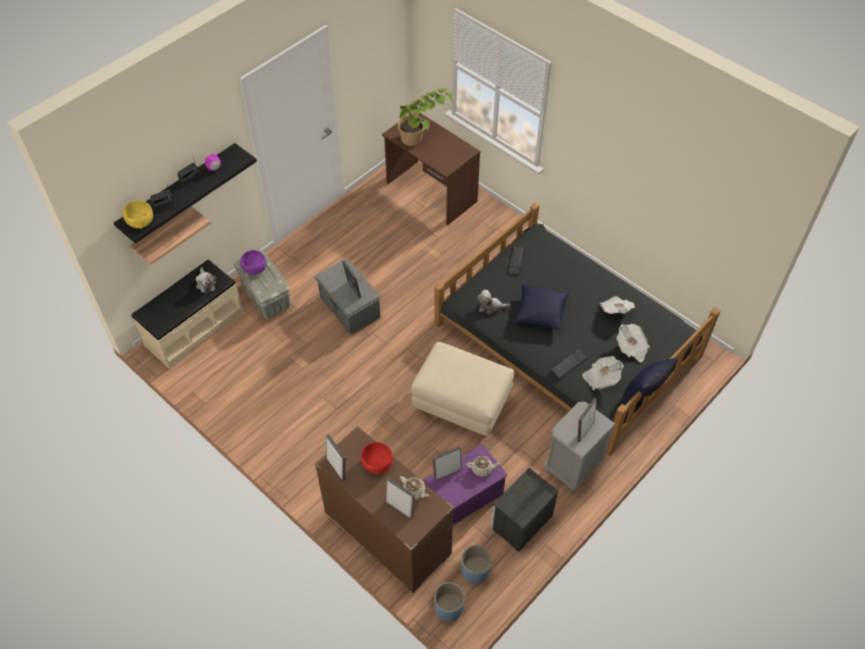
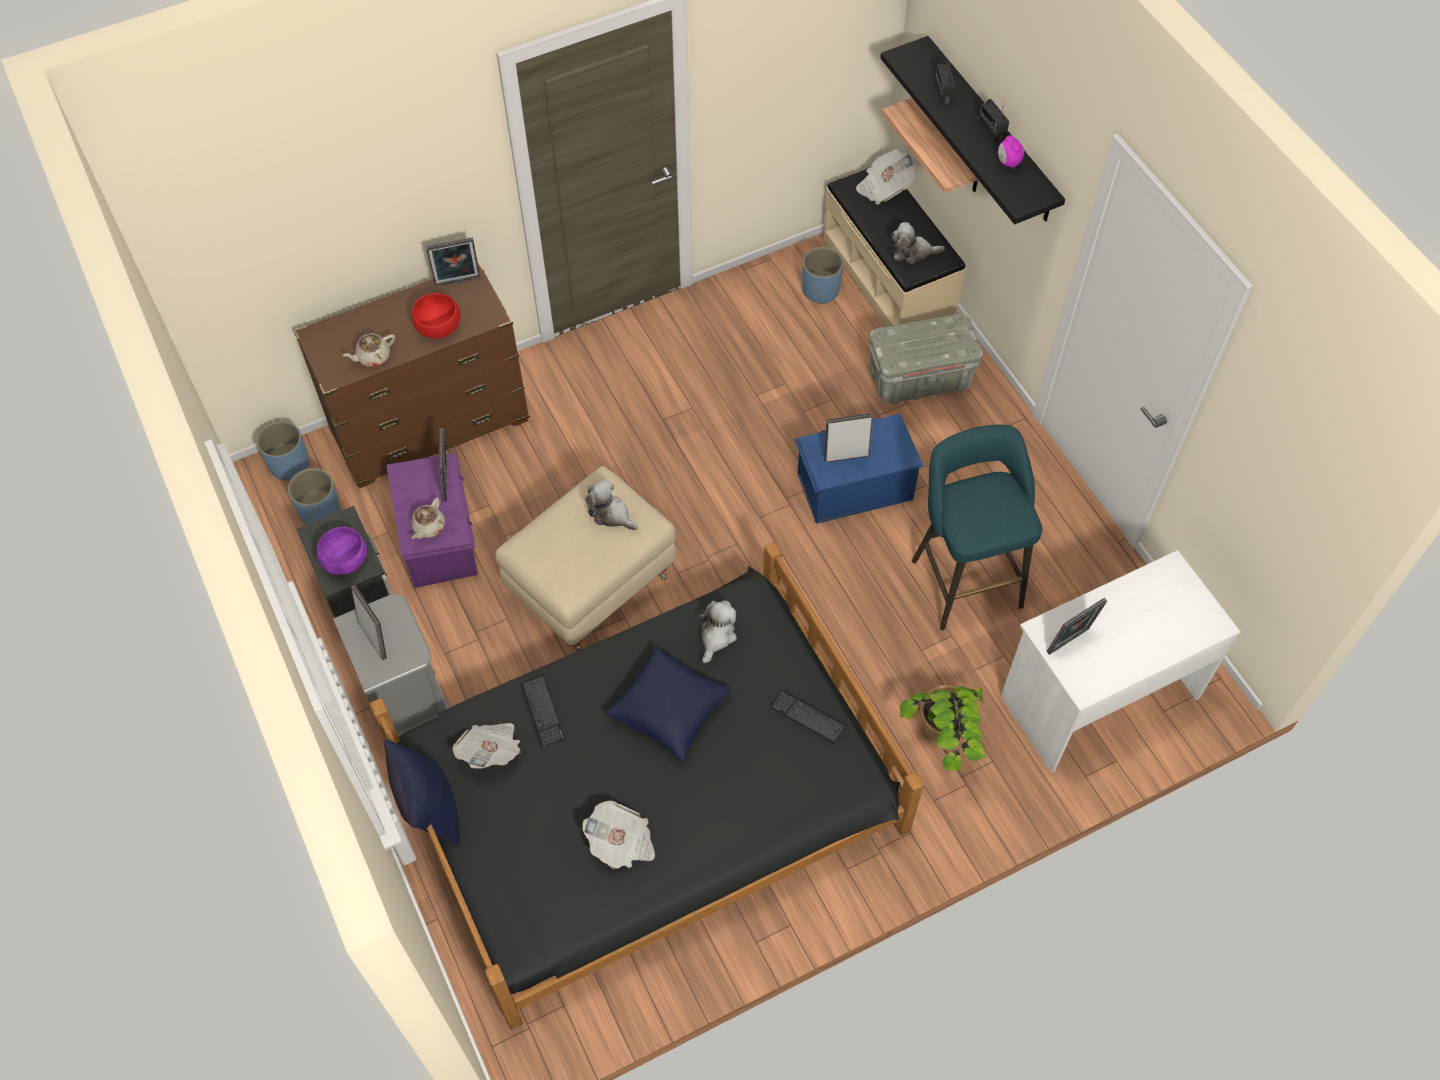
camera: 110 degrees right, 5 degrees up
(140, 221) = (917, 63): yellow bowl -> none
(211, 359) = (820, 290): none -> blue planter
(255, 269) = (941, 335): purple bowl -> purple bowl (345, 561)
(349, 308) = (853, 485): grey storage box -> blue storage box
(388, 251) = (964, 577): none -> turquoise stool
(400, 507) = (358, 335): picture frame -> picture frame (1069, 643)
(422, 137) = (1149, 617): potted plant -> potted plant (941, 747)
(431, 193) = (1097, 695): brown desk -> white desk
(444, 368) = (611, 514): none -> plush toy
(631, 348) = (528, 832): newspaper -> newspaper (884, 187)

